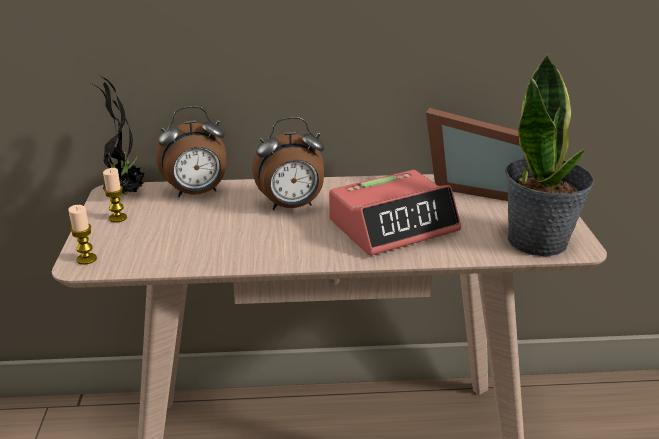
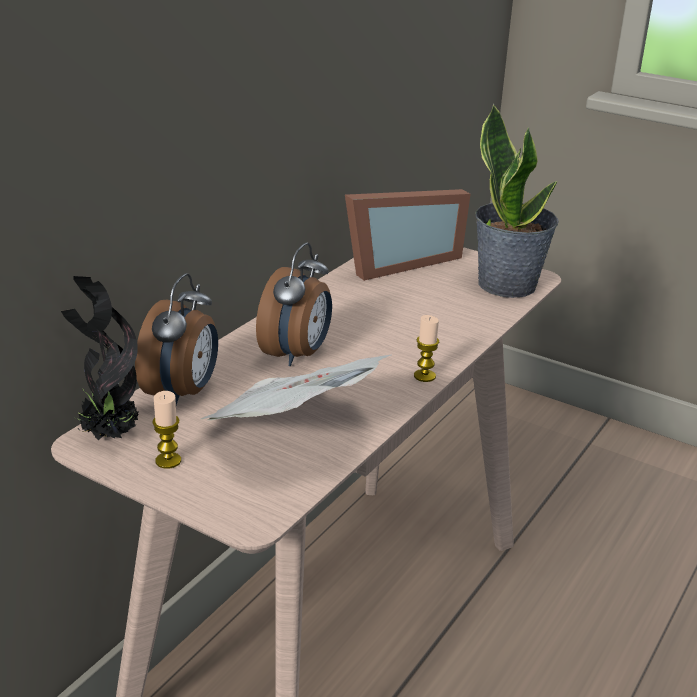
camera: 55 degrees left, 0 degrees up
(86, 259) = (244, 511): candle -> candle (424, 376)
(195, 239) = (293, 429): none -> newspaper
(393, 225) = (405, 325): alarm clock -> none

